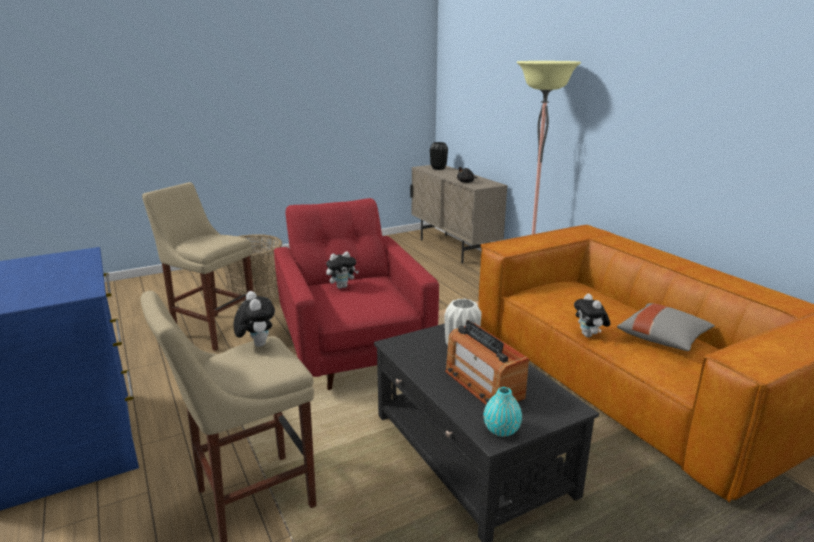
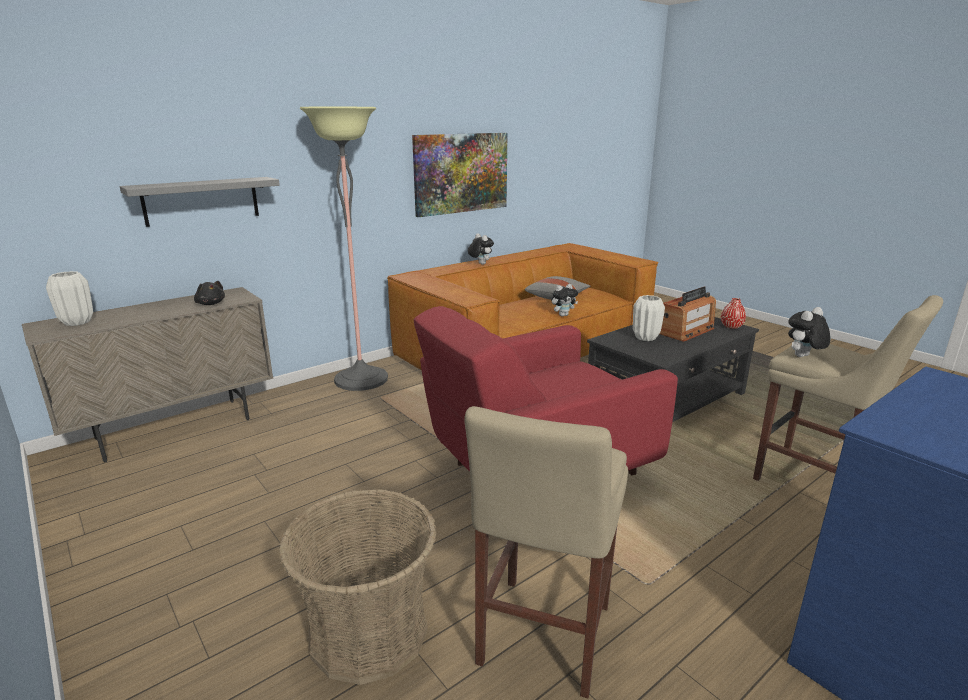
camera: 100 degrees left, 0 degrees up
(342, 286) = (550, 397): plush toy -> plush toy (480, 264)
(438, 169) = (77, 322): black vase -> white vase
(501, 430) = (731, 326): turquoise vase -> red vase
(502, 121) = (201, 201): none -> grey shelf
(696, 146) = (461, 173): none -> picture

